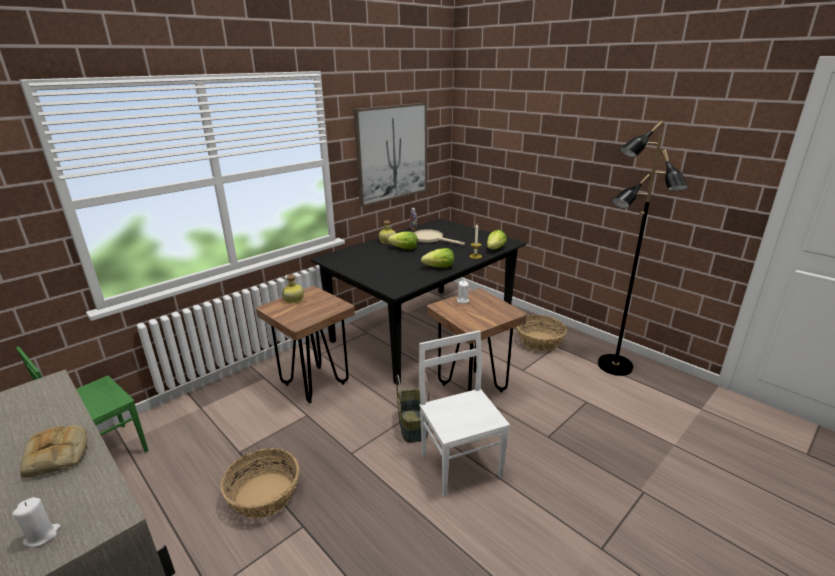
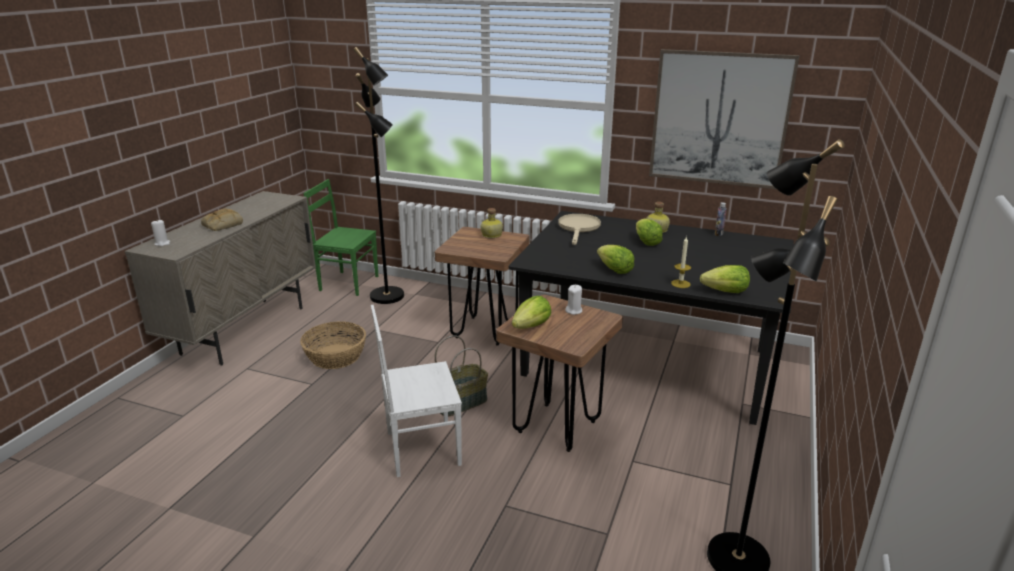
camera: 65 degrees right, 0 degrees up
(180, 427) = (388, 296): none -> black floor lamp
(431, 239) = (701, 249): beige frying pan -> beige frying pan (579, 228)
(461, 464) = (421, 448): white chair -> white chair turned 150 degrees counterclockwise
(475, 320) = (531, 326): none -> lettuce
(539, 341) = (725, 465): basket -> none

